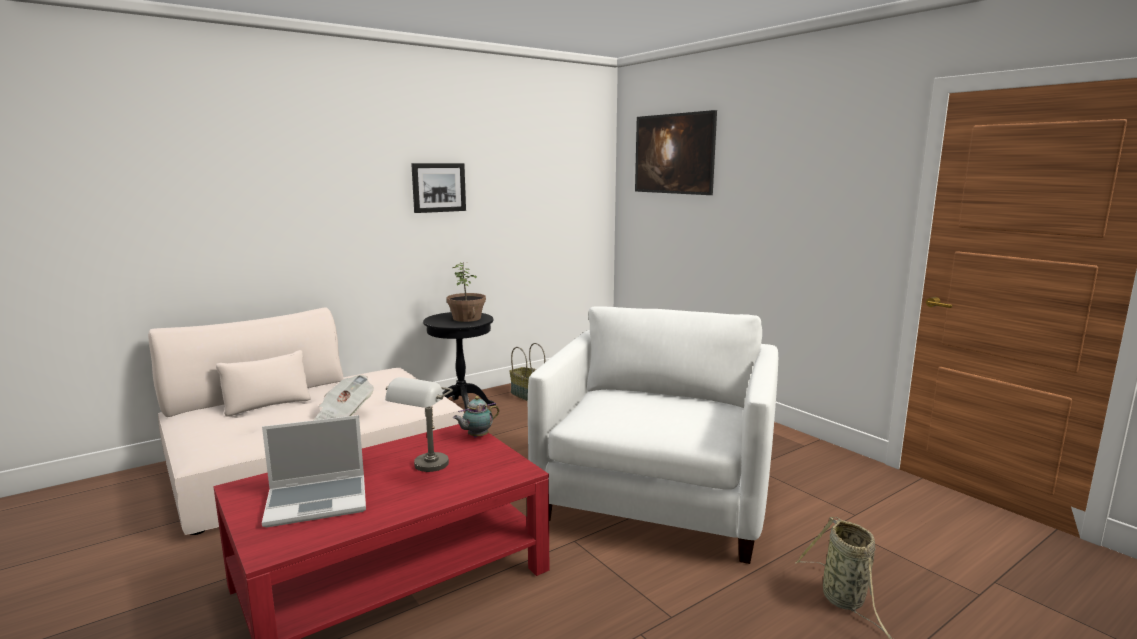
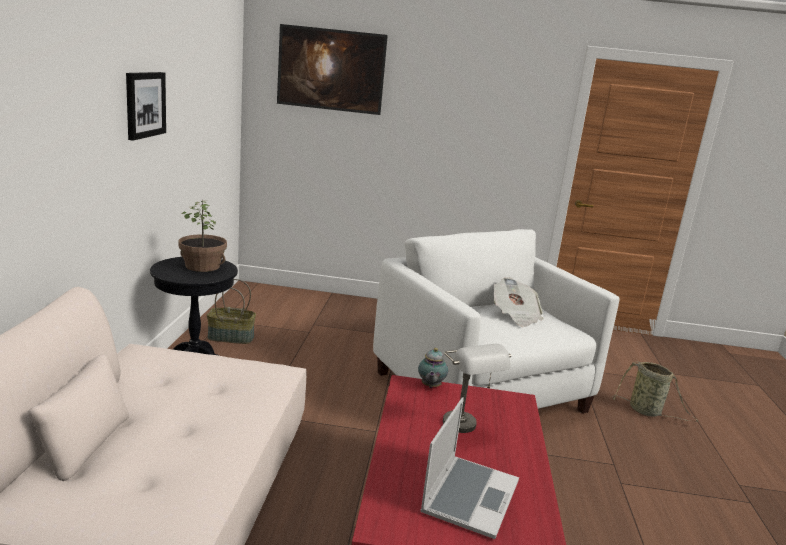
camera: 50 degrees left, 5 degrees up
(343, 415) = (225, 417): newspaper -> newspaper (515, 316)

